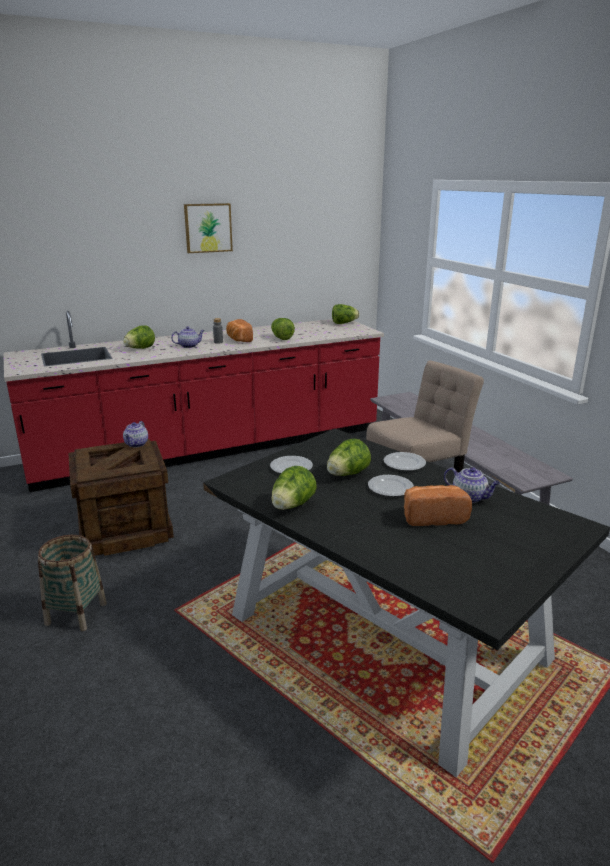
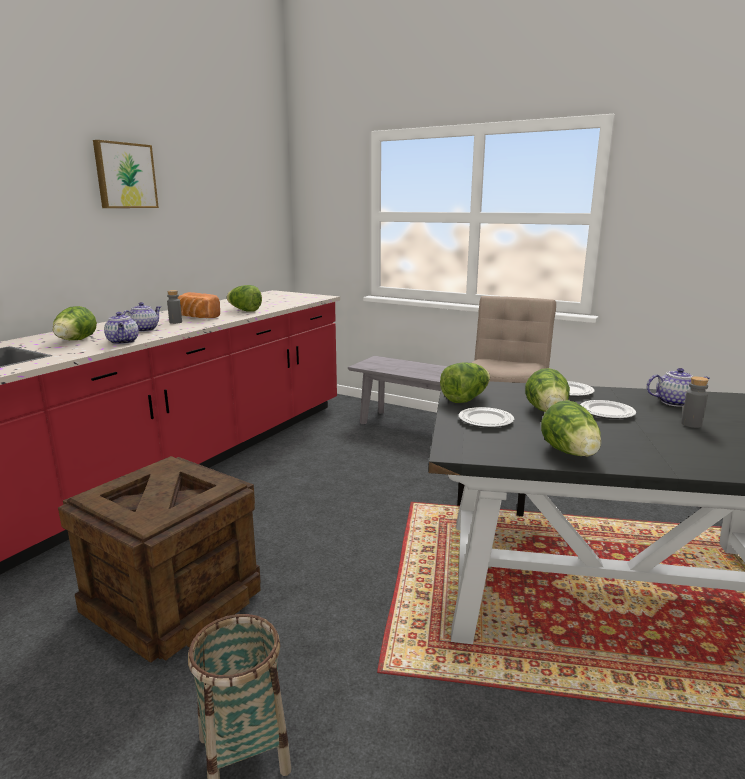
camera: 35 degrees left, 5 degrees down
(136, 444) = (164, 466): teapot -> teapot (123, 342)
(344, 323) = (282, 294): lettuce -> lettuce (465, 399)
(433, 517) = (691, 424): bread -> grey bottle

